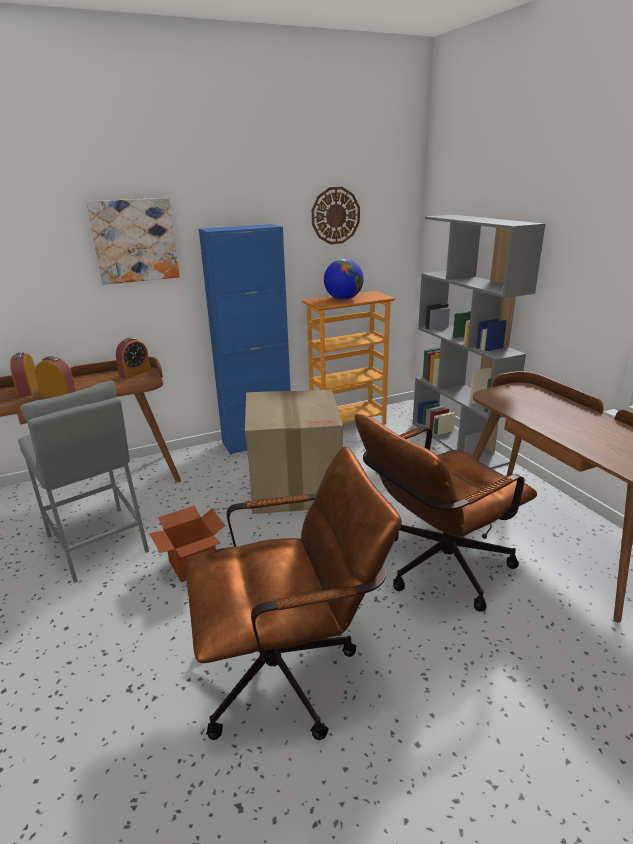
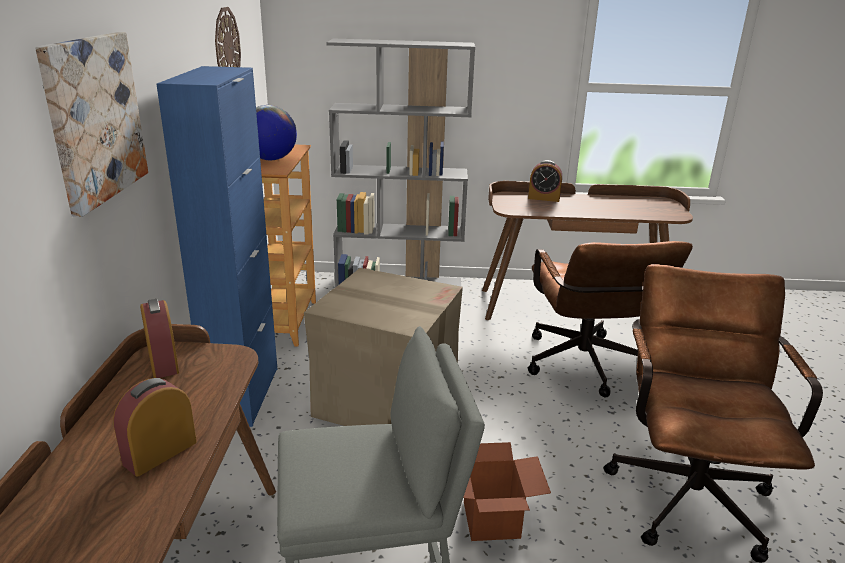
camera: 65 degrees left, 0 degrees up
(28, 390) = (70, 492): alarm clock -> alarm clock (544, 198)

